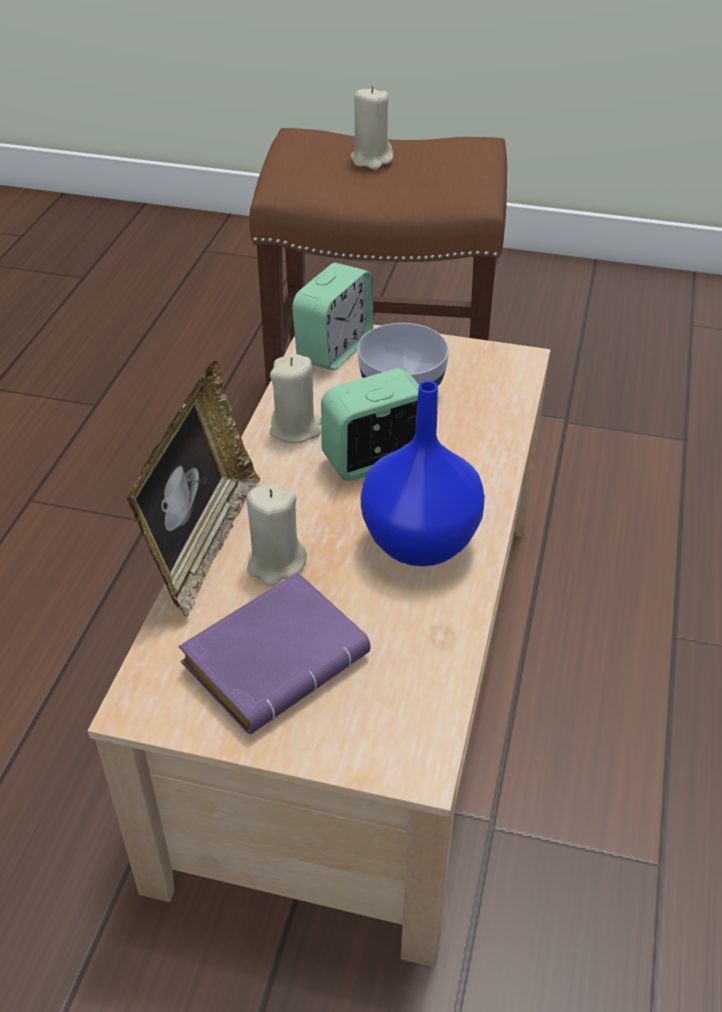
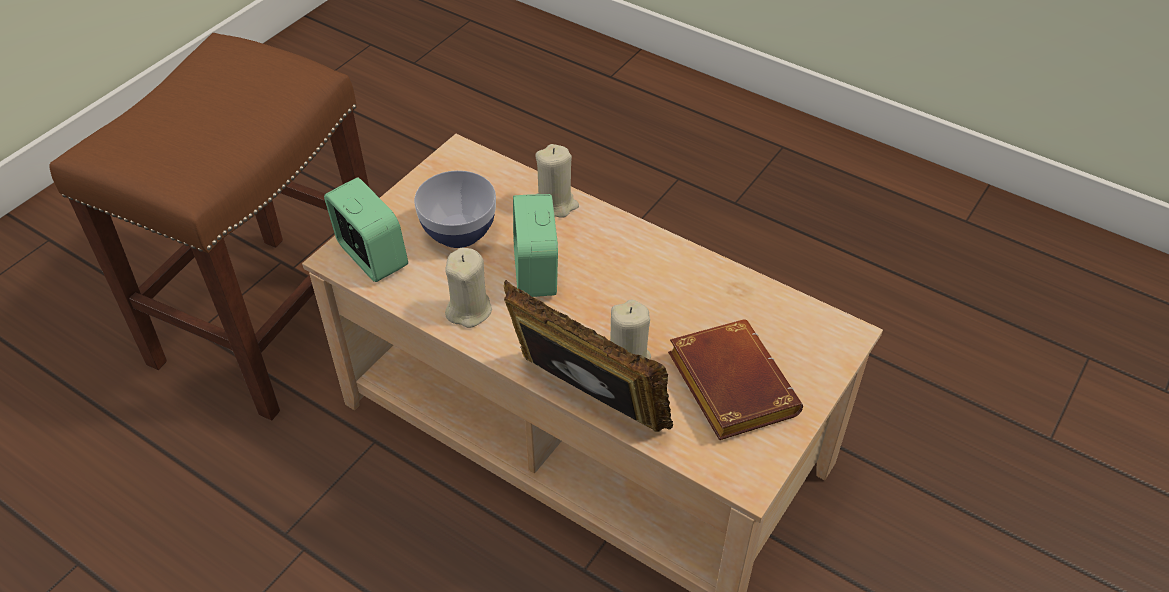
camera: 70 degrees left, 5 degrees up
(276, 656) = (726, 384): purple book -> brown book
(371, 159) = (191, 116): beige candle -> beige candle (556, 204)
(418, 544) = (644, 275): blue vase -> none

